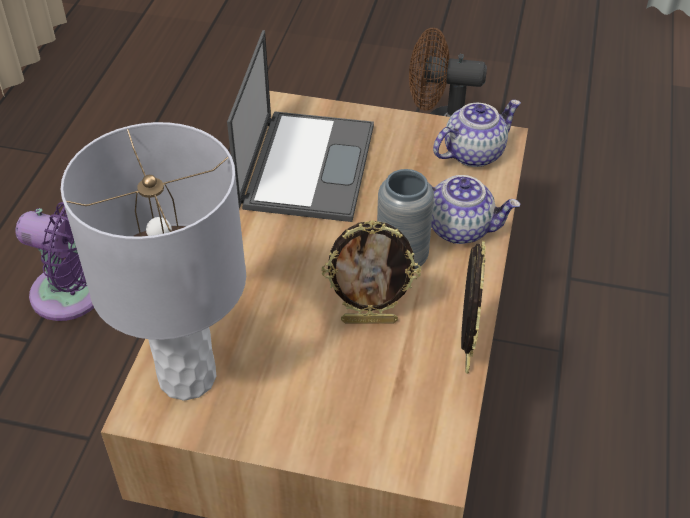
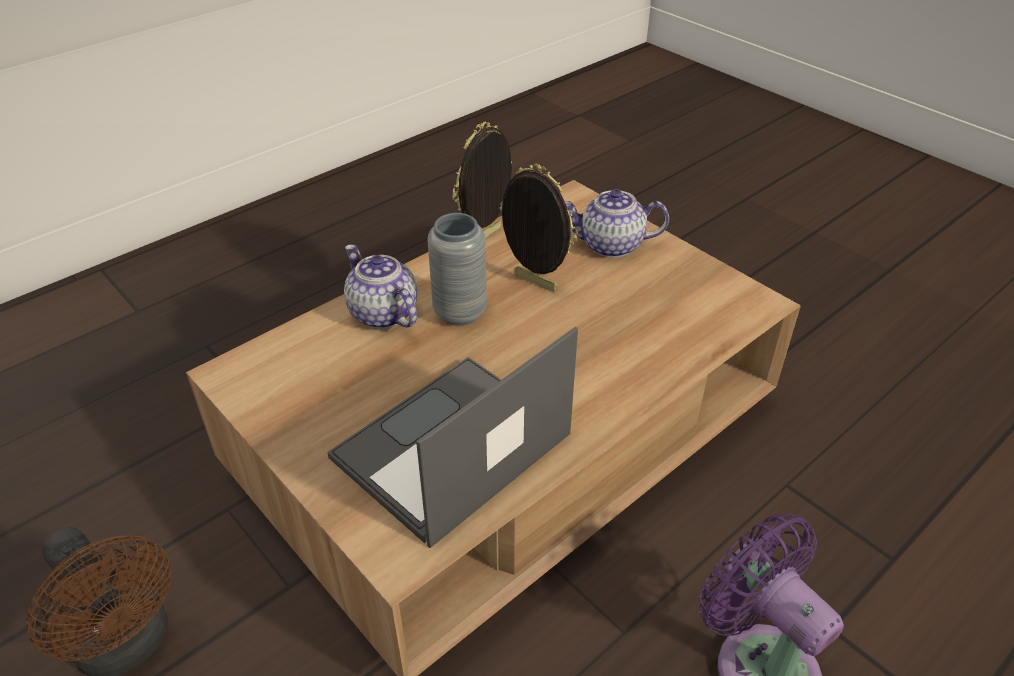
camera: 145 degrees left, 5 degrees down
(188, 377) = (711, 308): grey table lamp -> none
(473, 153) = (274, 372): teapot -> teapot (610, 245)

